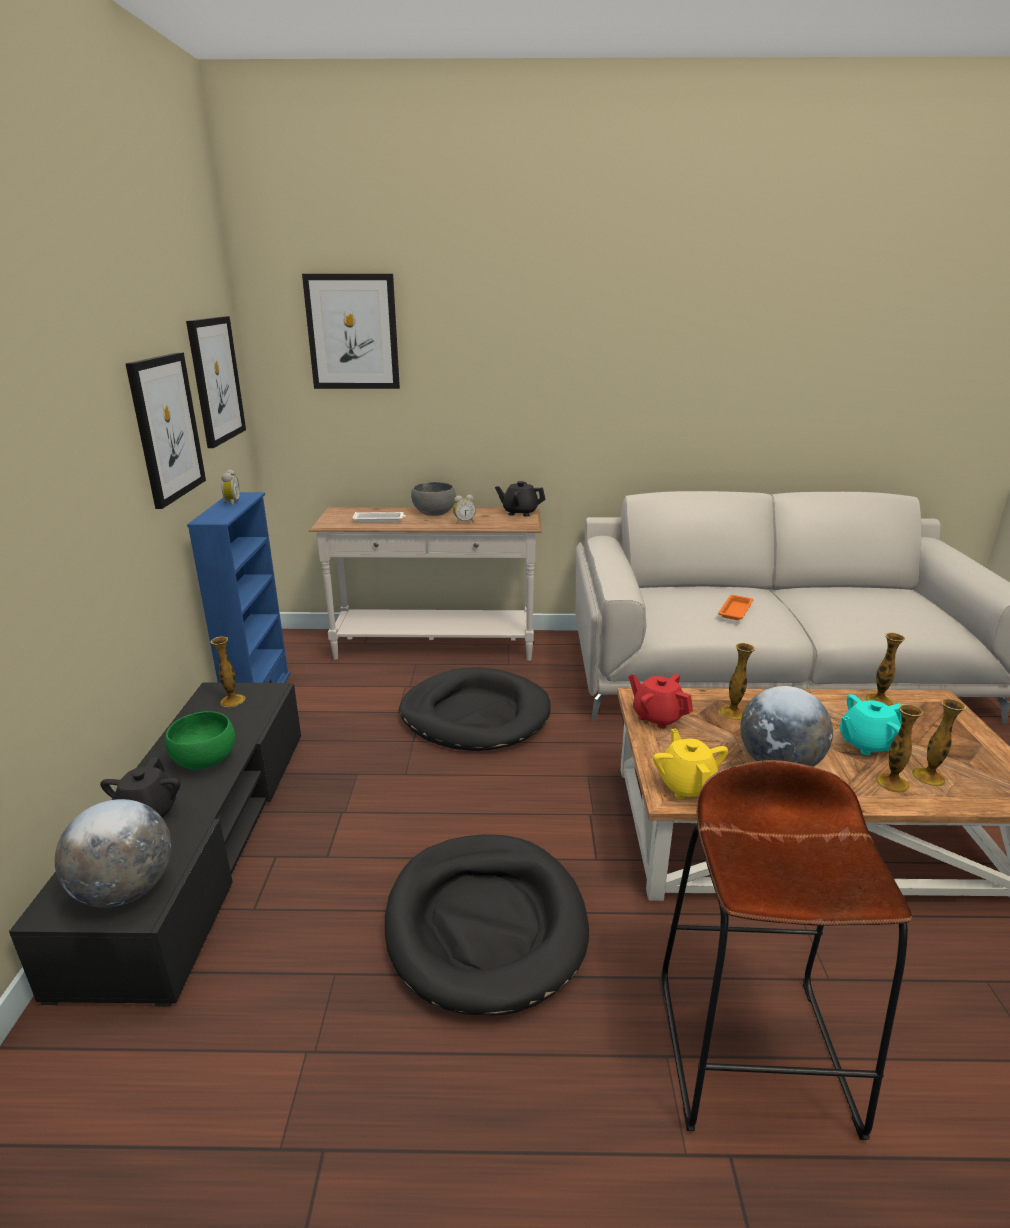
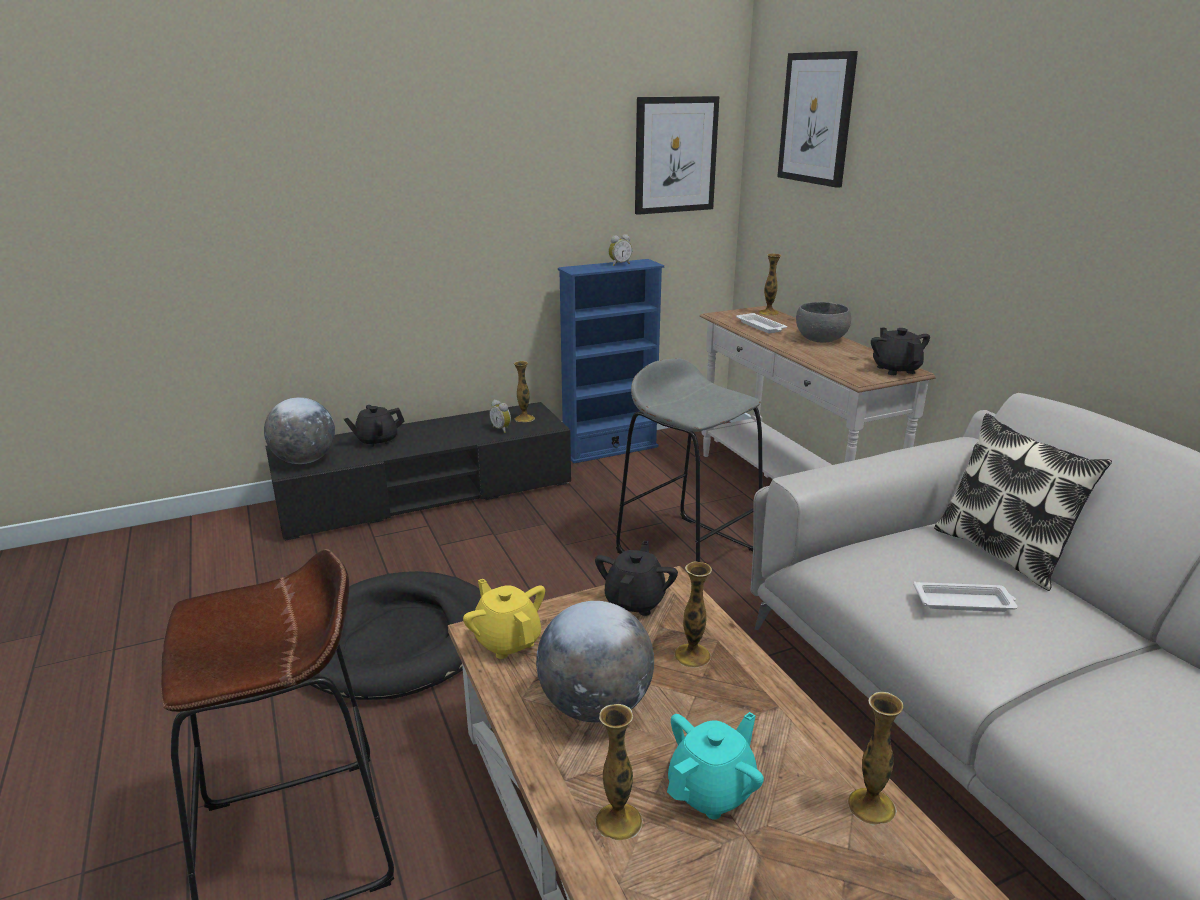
camera: 65 degrees right, 0 degrees up
(166, 428) = (567, 185): picture -> none
(205, 759) = (445, 435): green bowl -> none
(464, 522) = (815, 354): alarm clock -> alarm clock (502, 429)
(475, 715) = (688, 552): black dog bed -> grey stool
(657, 717) = (635, 601): red teapot -> black teapot
(684, 586) = (1002, 552): none -> pillow
(686, 786) = (507, 641): yellow teapot -> yellow teapot turned 90 degrees counterclockwise
(735, 610) = (965, 602): orange tray -> white tray
(866, 743) = (712, 791): turquoise teapot -> turquoise teapot turned 90 degrees clockwise
(928, 777) = (662, 866): vase -> vase (768, 313)

